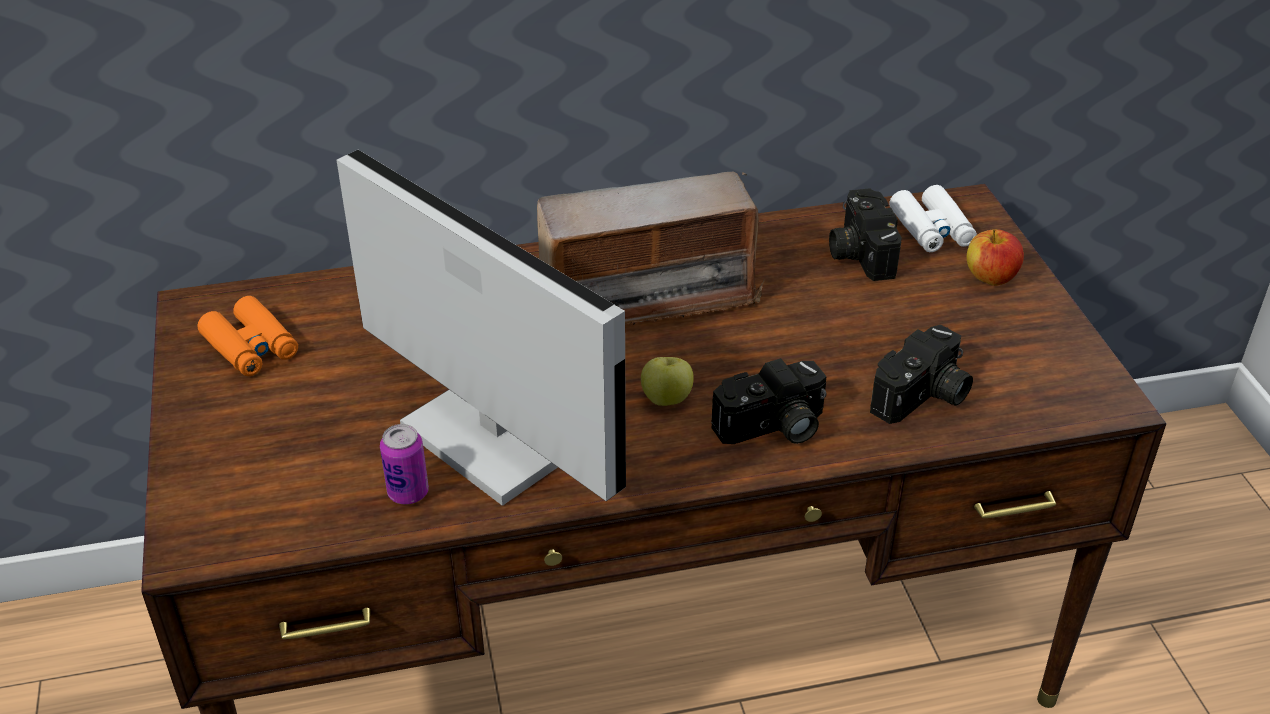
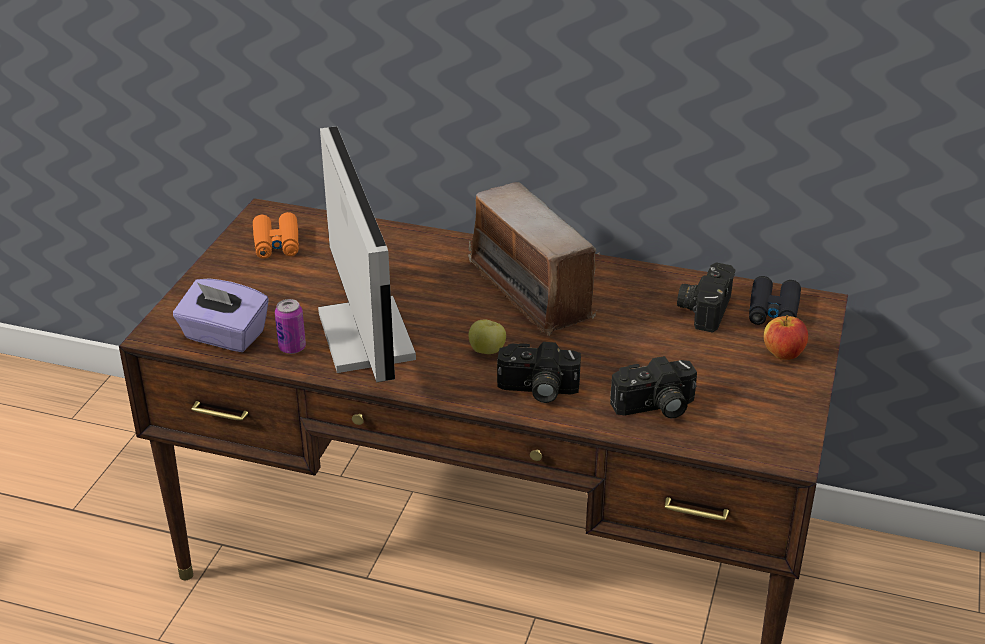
camera: 30 degrees right, 5 degrees down
(294, 513) = (224, 336): none -> purple tissue box
(647, 298) = (532, 291): radio -> radio turned 45 degrees clockwise
(931, 229) = (773, 311): white binoculars -> black binoculars

